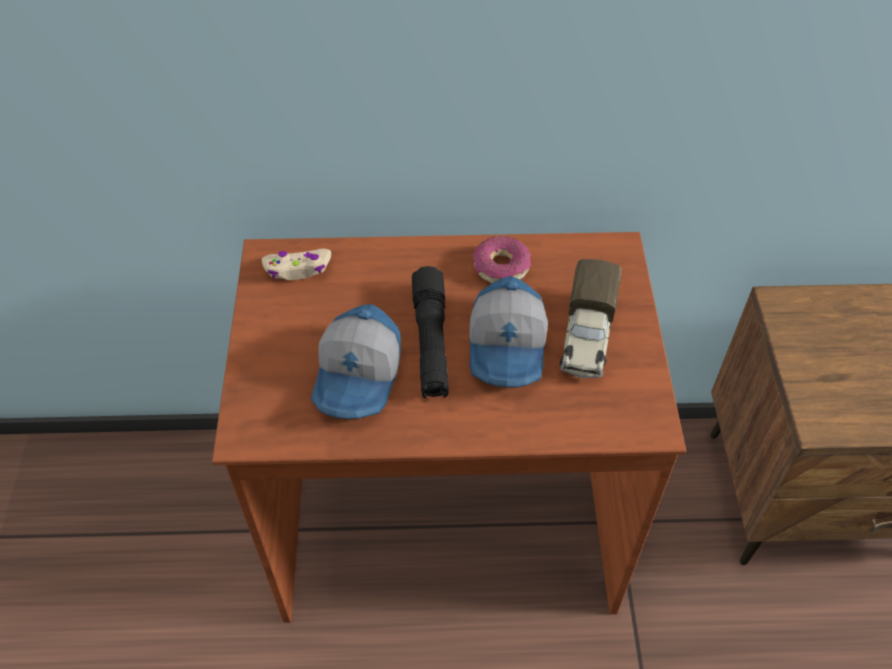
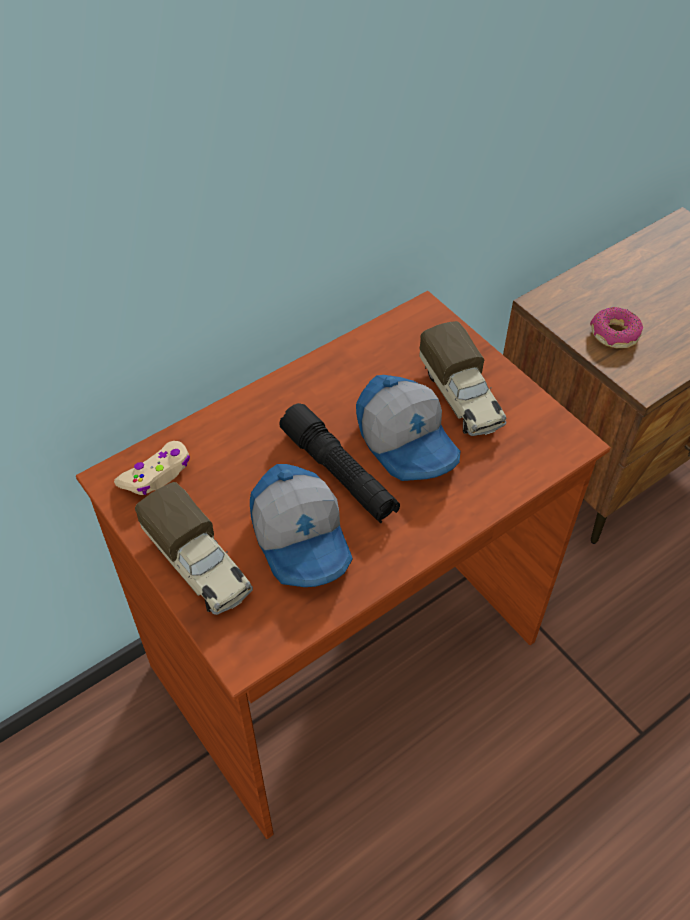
camera: 35 degrees left, 0 degrees up
(269, 353) = (199, 566): none -> toy truck
(501, 267) = (342, 377): donut -> donut (614, 334)

